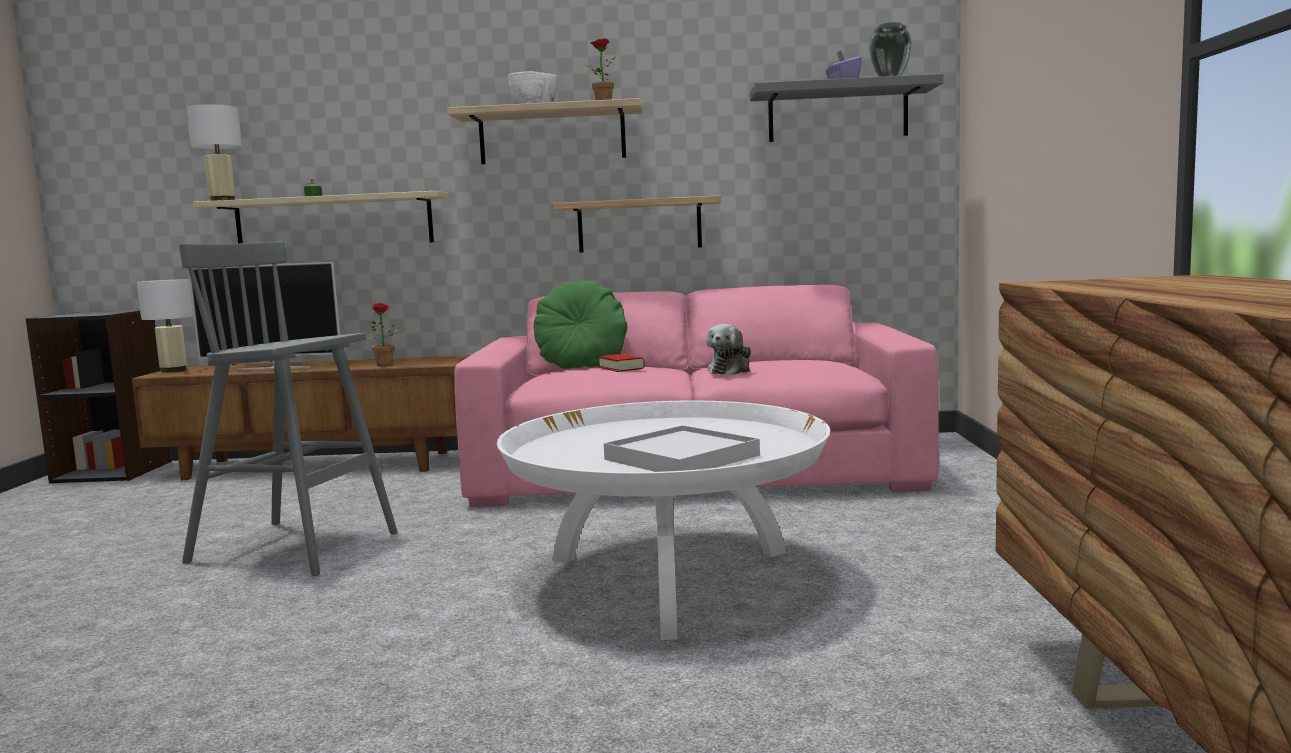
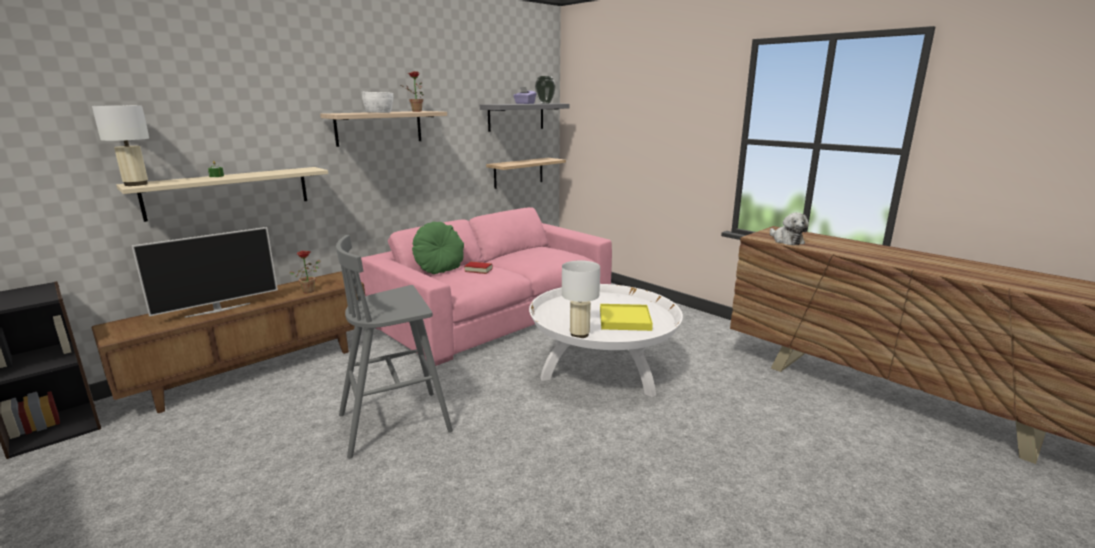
camera: 45 degrees left, 10 degrees up
(174, 370) = (115, 330): white table lamp -> white table lamp (580, 334)
(639, 225) = (429, 180): shelf -> shelf (518, 173)
(681, 457) = (624, 320): white tray -> yellow tray
(731, 371) = (531, 263): plush toy -> plush toy (786, 240)

